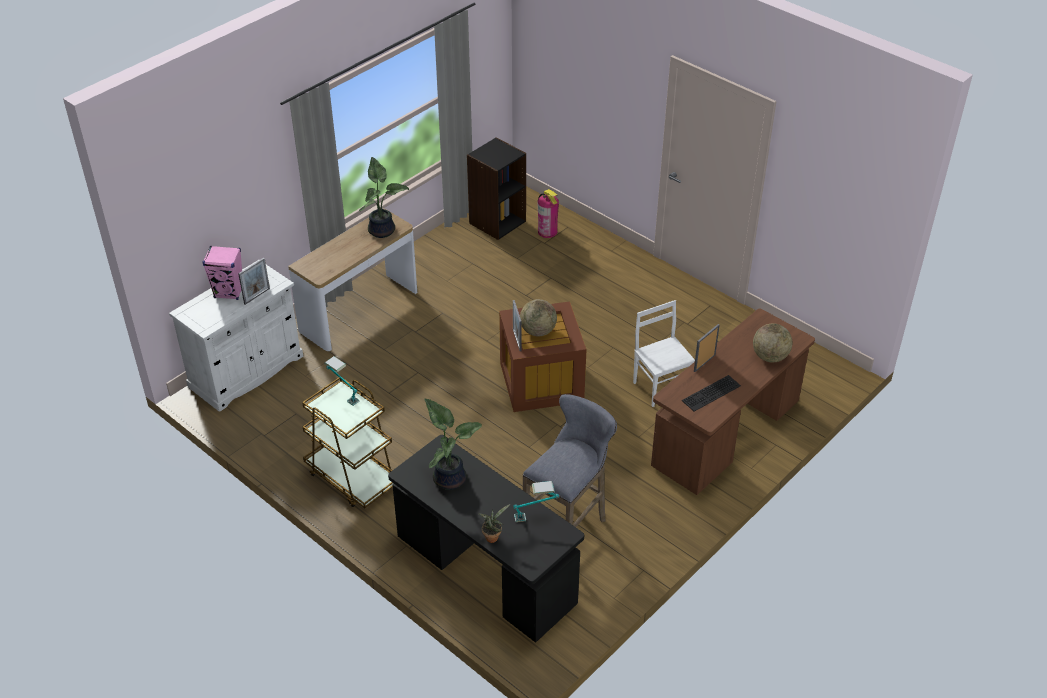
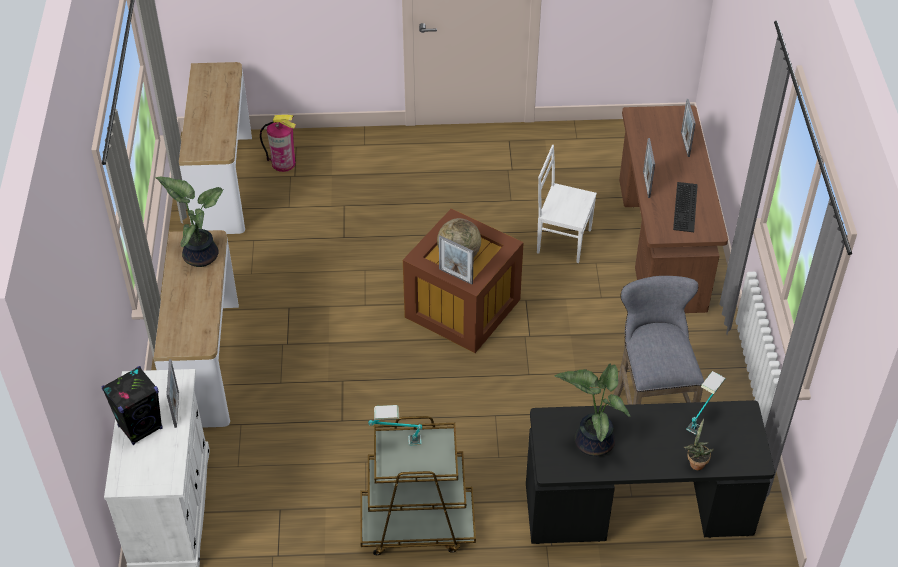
camera: 45 degrees left, 5 degrees up
(229, 292) = (140, 427): pink speaker -> black speaker
(497, 222) = (223, 184): black bookcase -> console table
(770, 357) = (685, 144): globe -> picture frame

